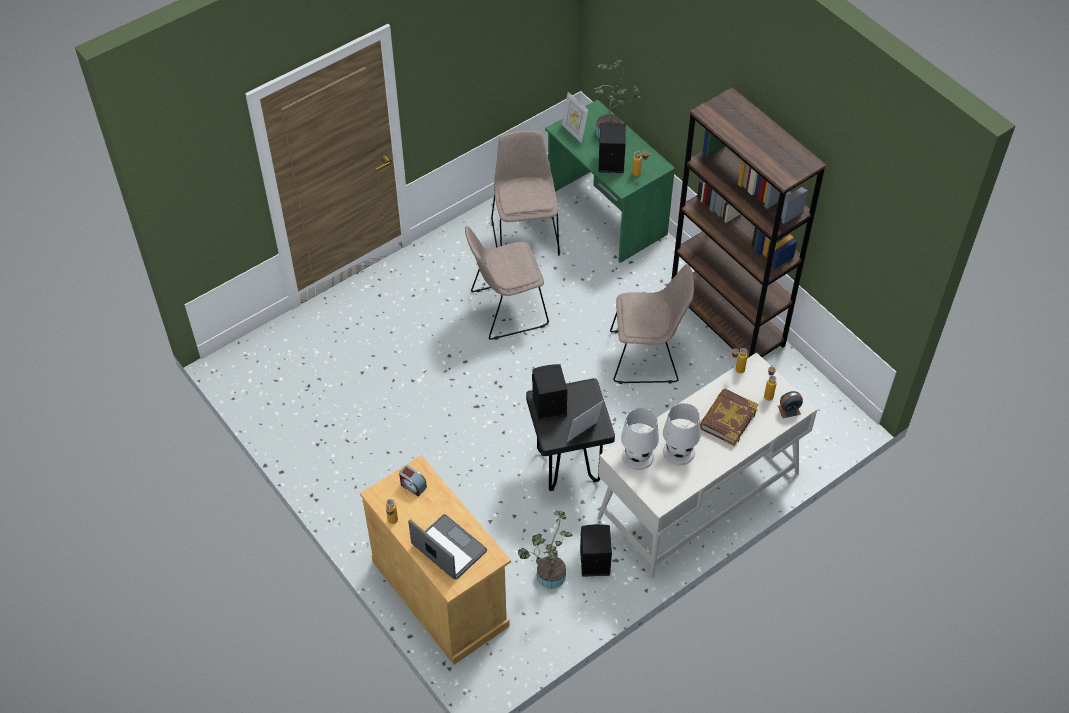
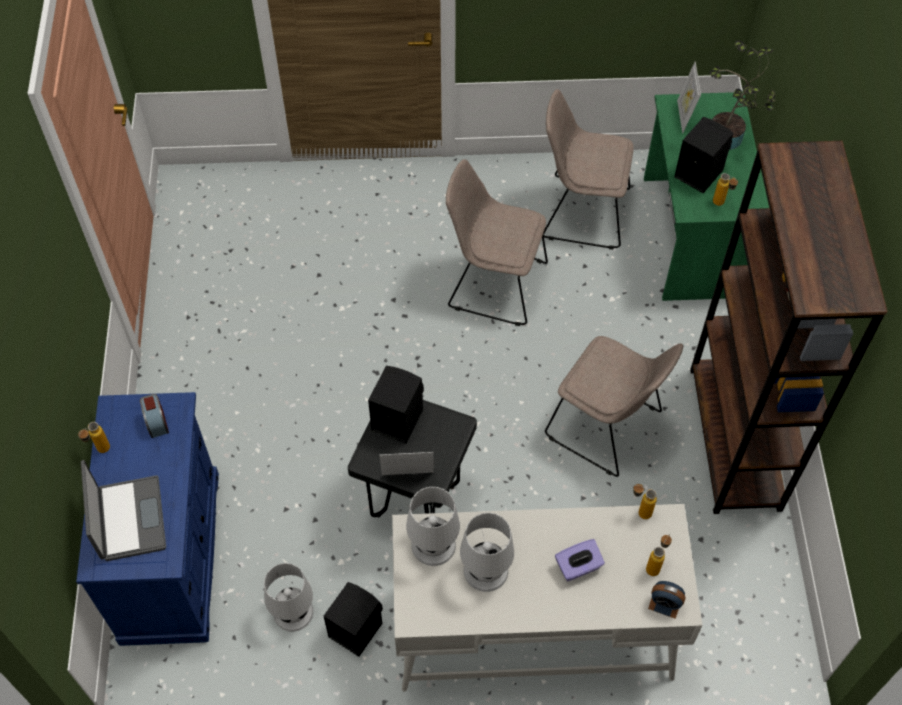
camera: 35 degrees right, 5 degrees up
(440, 593) = (171, 556): beige cabinet -> blue cabinet
(525, 235) = (581, 212): beige chair -> beige chair turned 105 degrees counterclockwise
(547, 576) = (293, 612): potted plant -> white table lamp
(727, 419) = (578, 567): book -> purple tissue box

